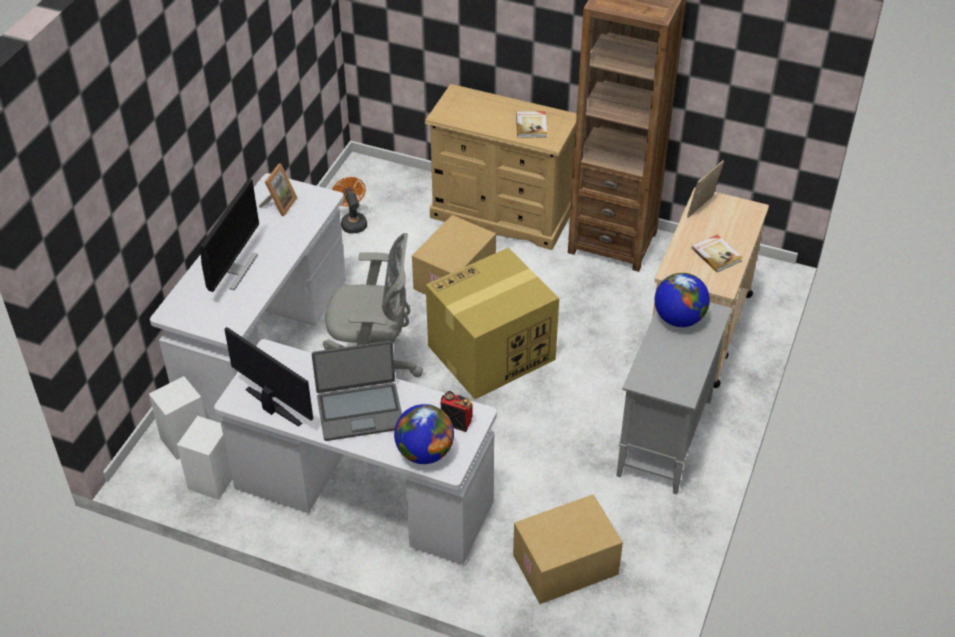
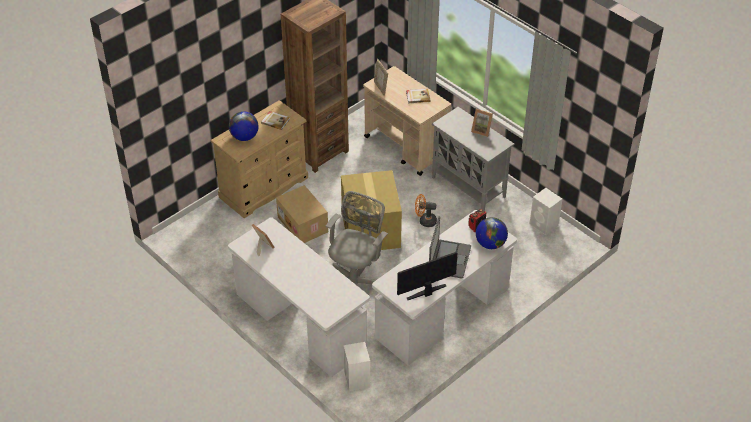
camera: 65 degrees left, 0 degrees up
(212, 481) = (395, 375): white speaker -> white speaker (544, 225)
(235, 270) = (307, 280): monitor -> none
(352, 222) = (222, 253): orange fan -> orange fan (425, 221)
(565, 566) = (527, 252): cardboard box -> none
(679, 319) = (454, 126): globe -> globe (244, 137)
(695, 355) = (482, 130): none -> picture frame

